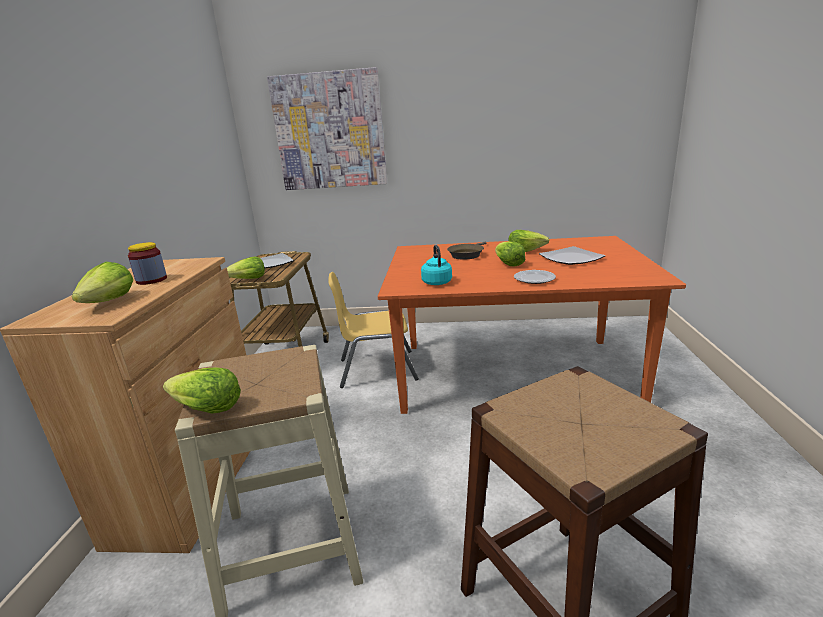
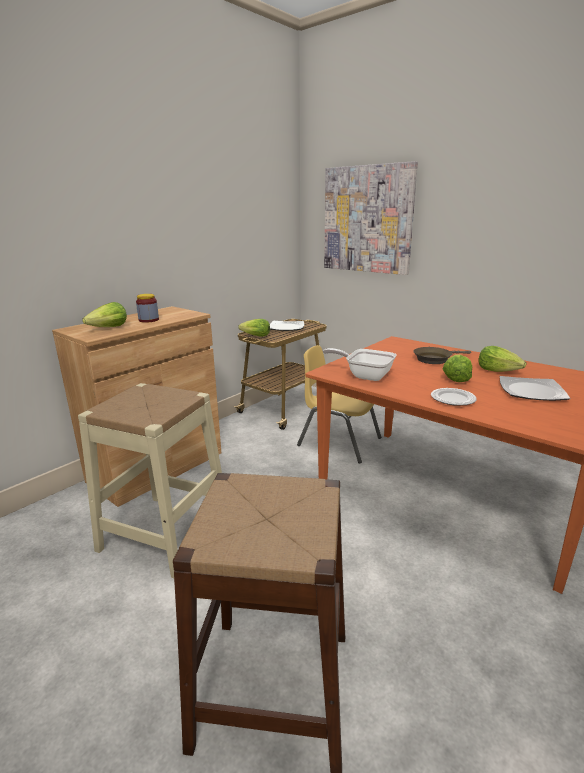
camera: 35 degrees right, 0 degrees up
(206, 409) = (102, 410): lettuce -> none
(436, 282) = (365, 375): turquoise kettle -> frying pan

